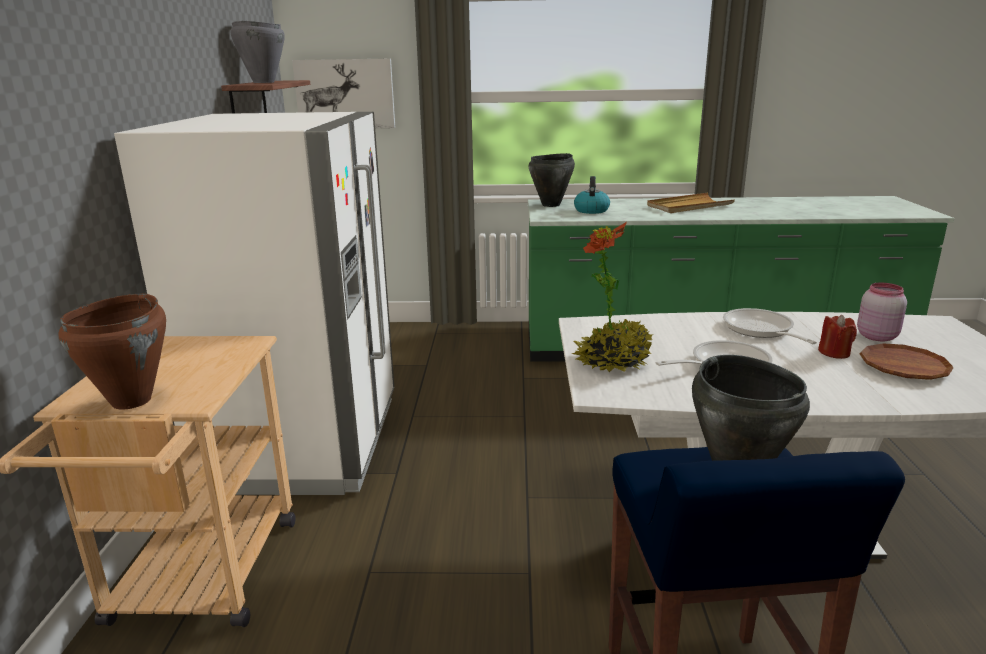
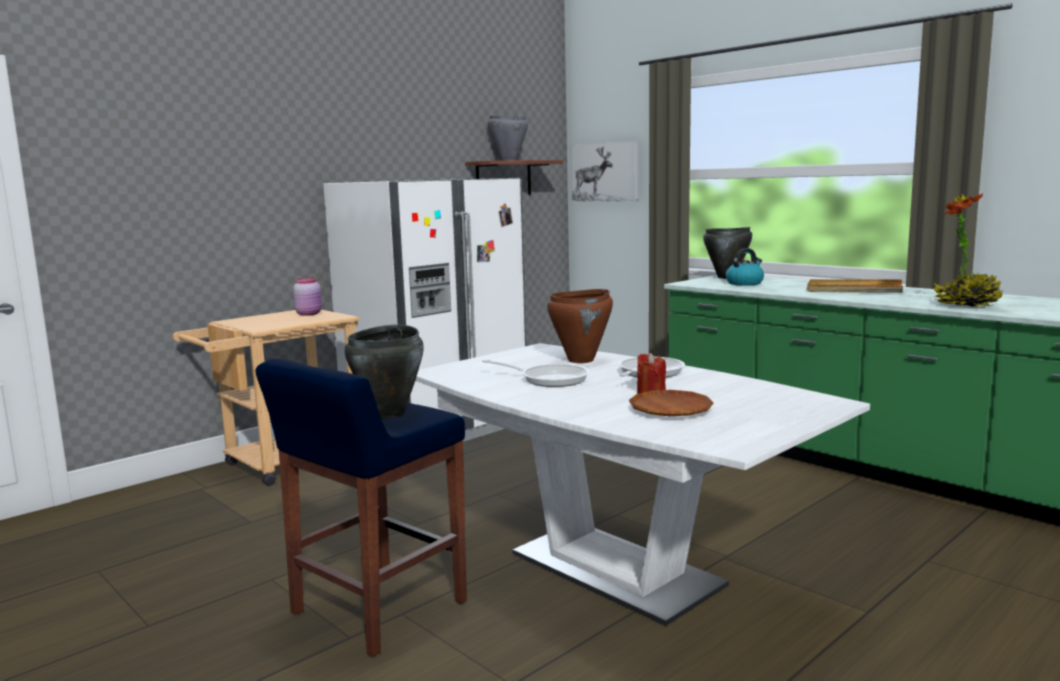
camera: 45 degrees right, 10 degrees down
(132, 401) = (242, 323): brown cooking pot -> brown cooking pot (581, 360)
(612, 361) = (491, 364): potted plant -> potted plant (967, 305)
(876, 336) = (728, 395): pink jar -> pink jar (309, 314)

